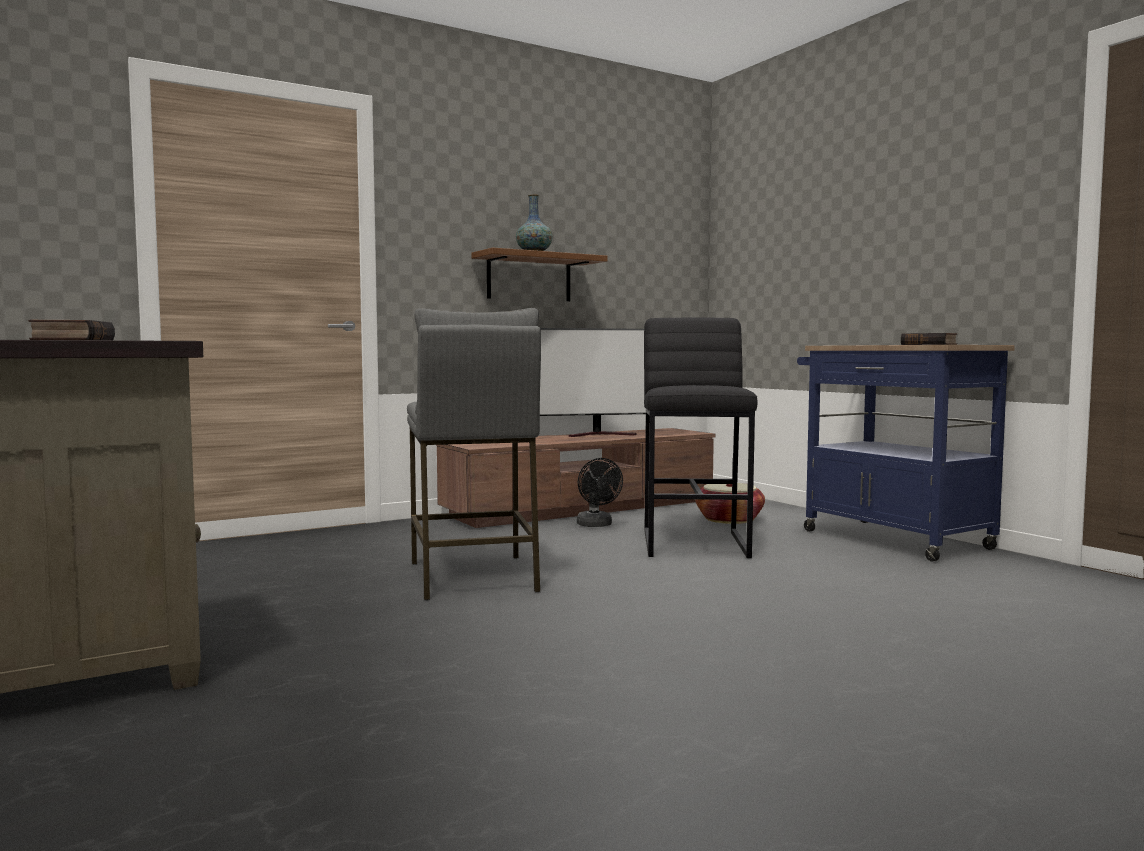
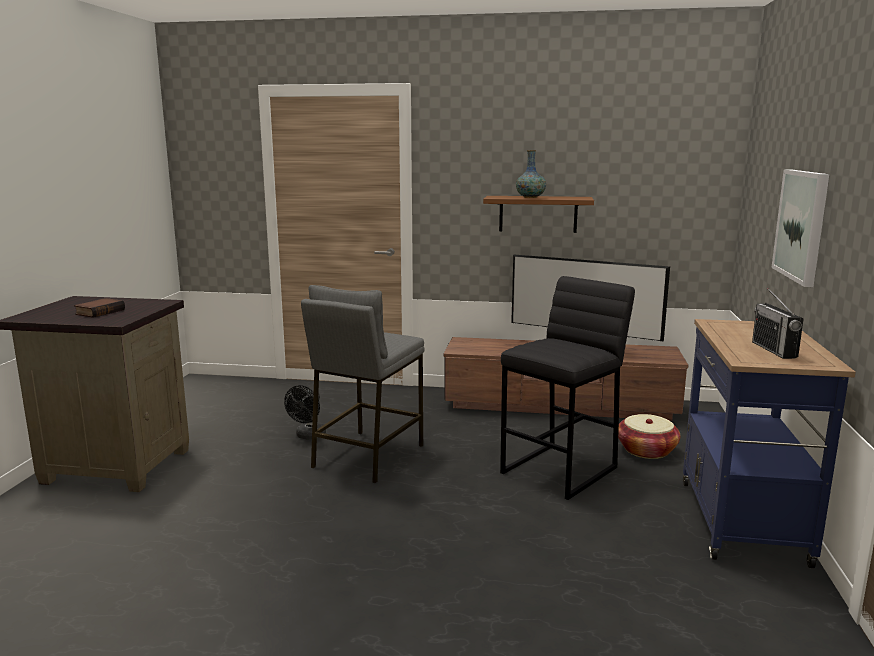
camera: 40 degrees right, 10 degrees up
(596, 525) = (533, 427): black fan -> black fan (308, 436)
(859, 255) = (802, 225): none -> picture
(930, 344) = (774, 350): book -> radio

